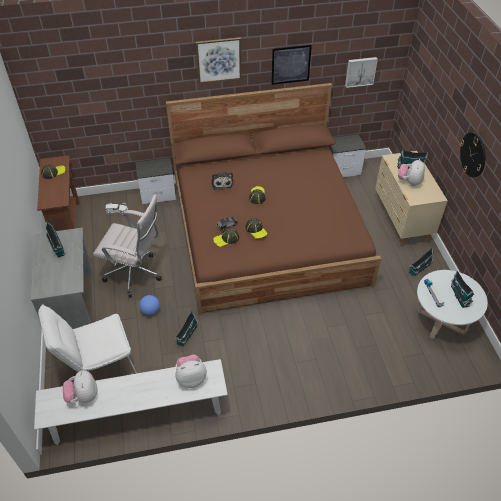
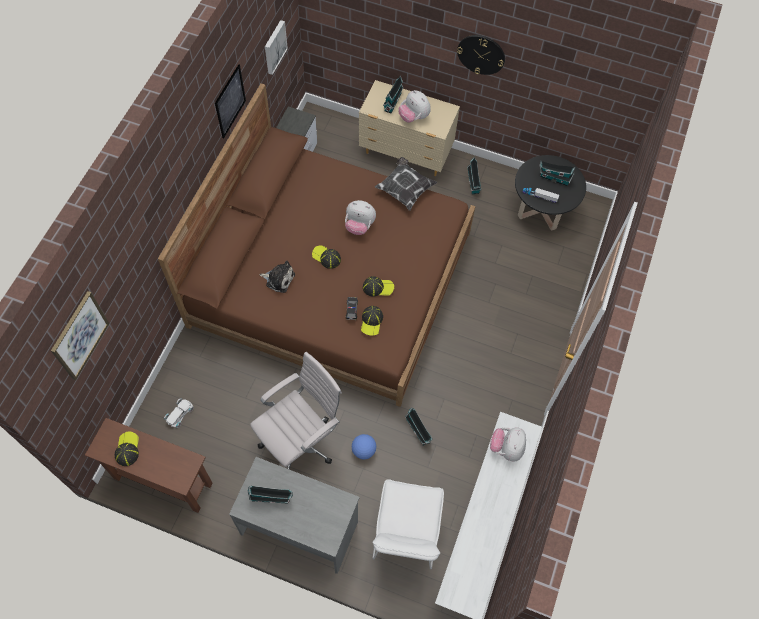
camera: 60 degrees left, 15 degrees up
(83, 396) = (469, 558): plush toy -> plush toy (359, 226)
(159, 194) = (188, 354): nightstand -> none
(219, 60) = (182, 165): picture -> picture (79, 335)
(349, 209) = (405, 189): none -> pillow
(441, 322) = (541, 210): white coffee table -> black coffee table

